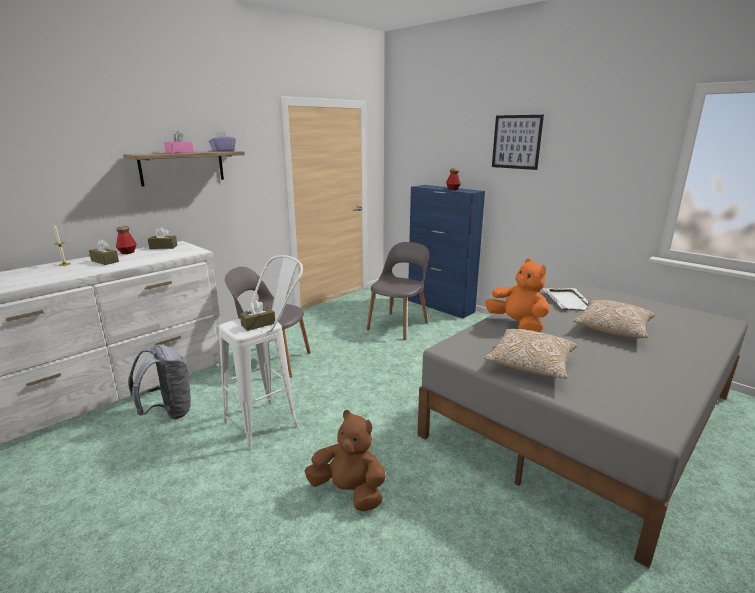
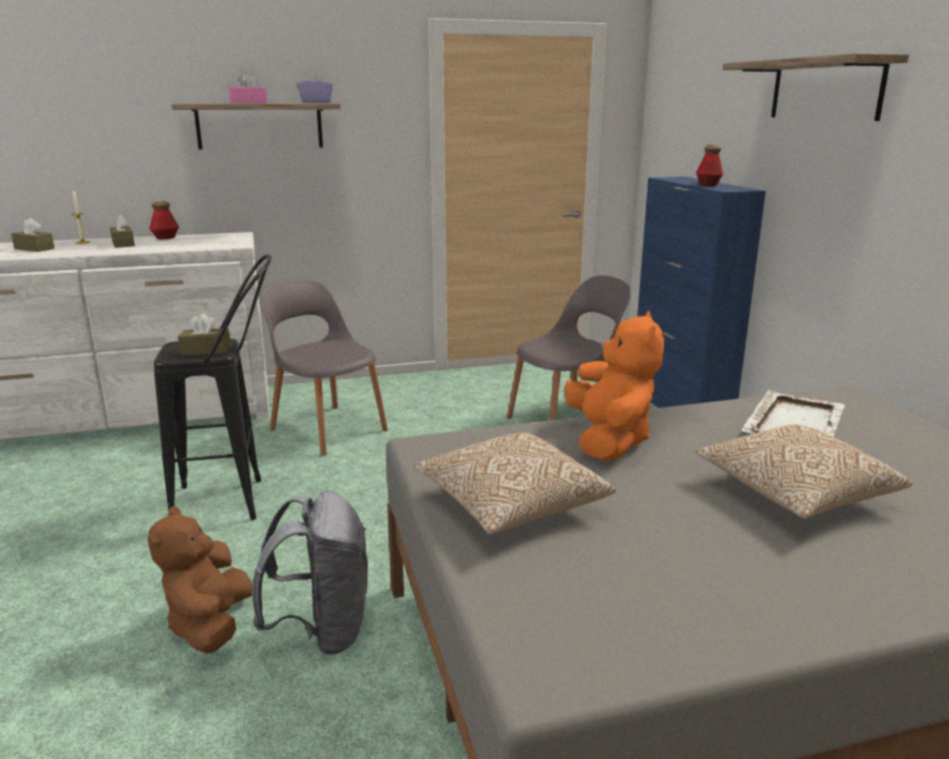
camera: 30 degrees right, 0 degrees up
(163, 247) = (214, 236): brown tissue box -> brown tissue box (34, 249)
(168, 412) = (143, 458): grey backpack -> grey backpack (322, 631)
(271, 419) = (236, 501): white stool -> black stool
(349, 491) = (210, 625): brown plush toy -> brown plush toy turned 150 degrees counterclockwise
(516, 142) = (825, 89): picture -> shelf

